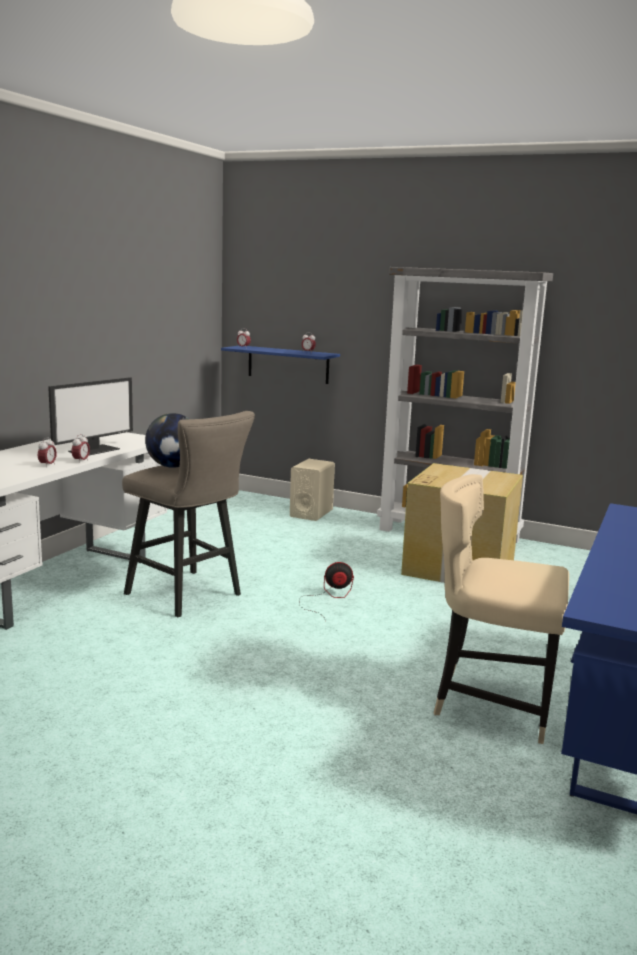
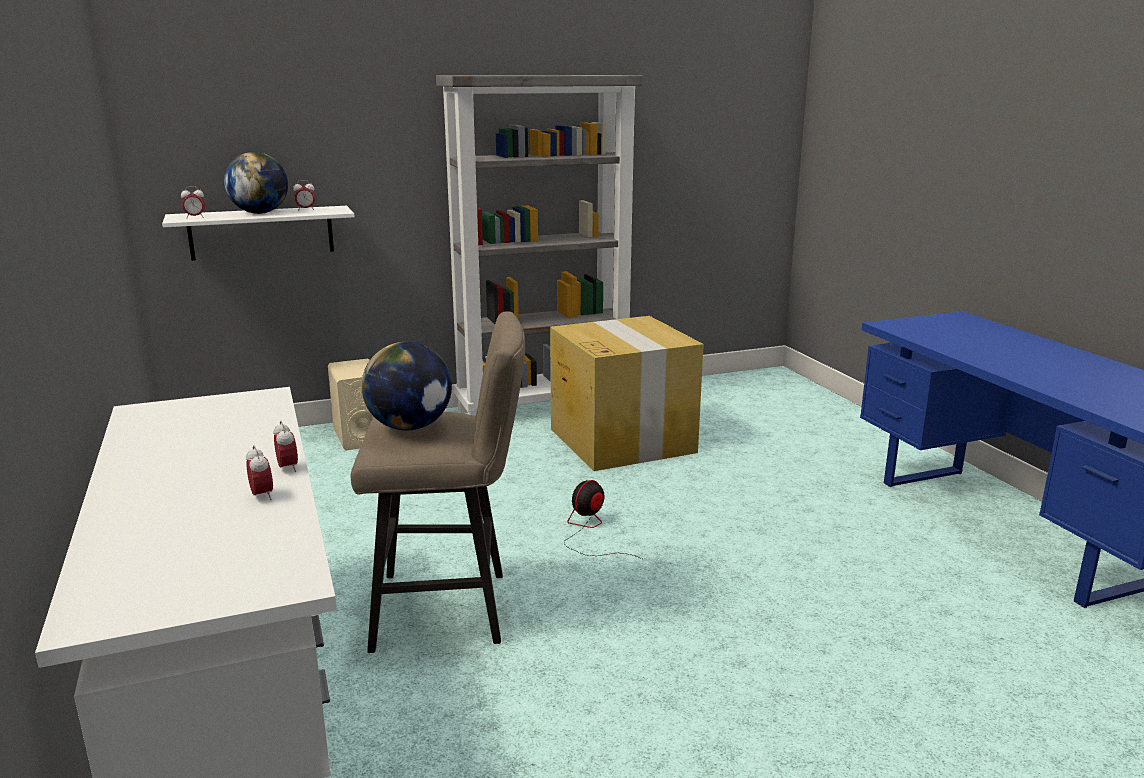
camera: 45 degrees left, 5 degrees up
(94, 450) = (243, 443): monitor -> none
(279, 350) = (260, 213): none -> globe
(288, 364) = (261, 232): blue shelf -> white shelf
(490, 703) = (904, 562): beige chair -> none

